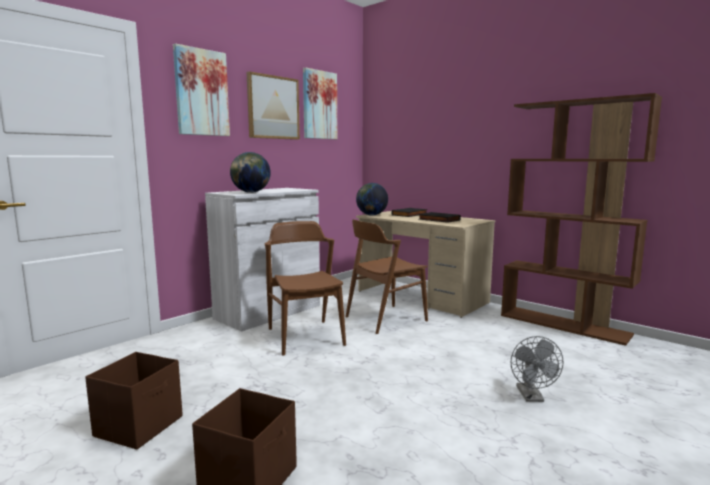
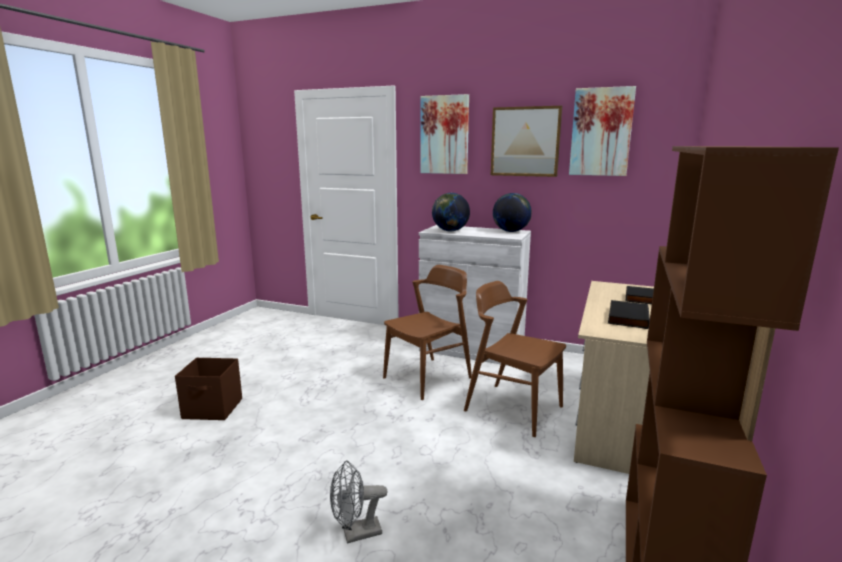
camera: 70 degrees right, 5 degrees up
(140, 426) = (267, 363): brown storage box -> none
(371, 215) = (606, 285): globe -> globe (511, 231)

